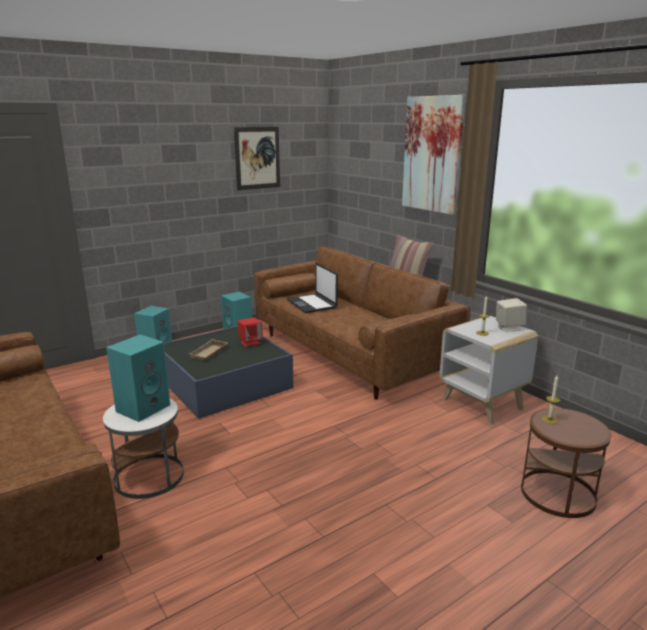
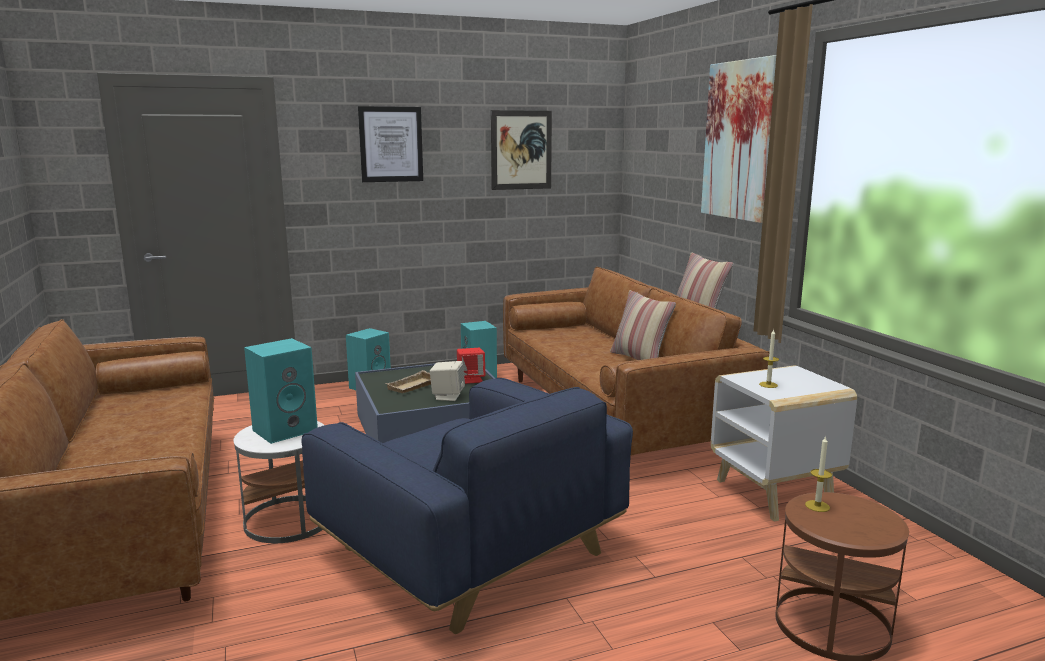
camera: 15 degrees right, 5 degrees down
(158, 157) = (391, 144): none -> picture
(302, 478) = (471, 550): none -> blue armchair
(312, 304) = (567, 340): laptop -> none
(371, 316) = (639, 359): none -> pillow
(508, 327) = (814, 382): beige speaker -> beige speaker (447, 396)

